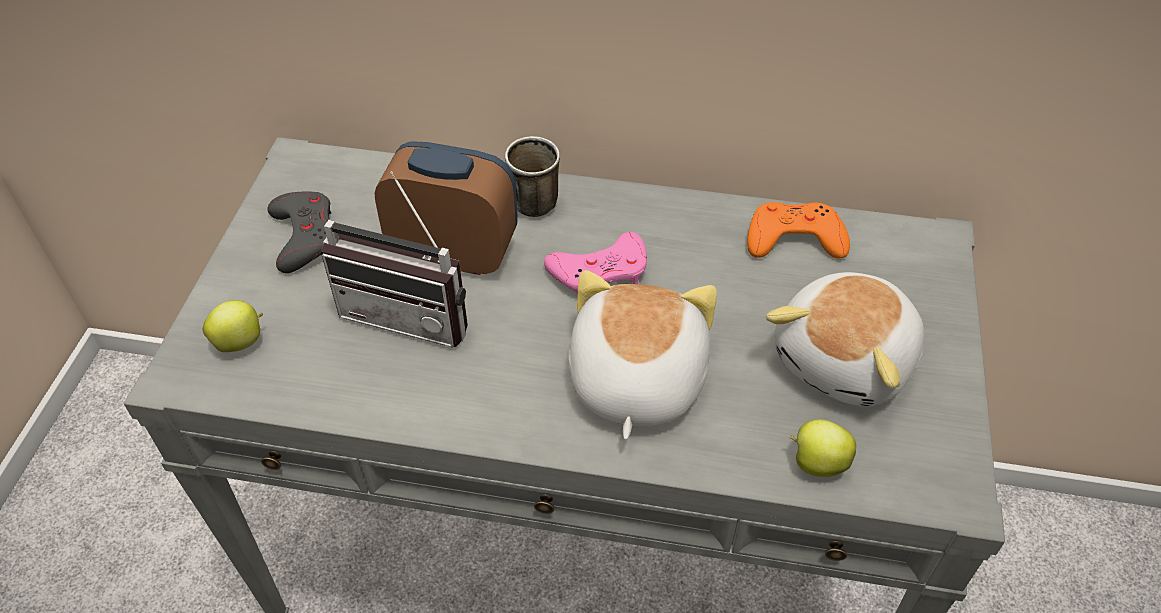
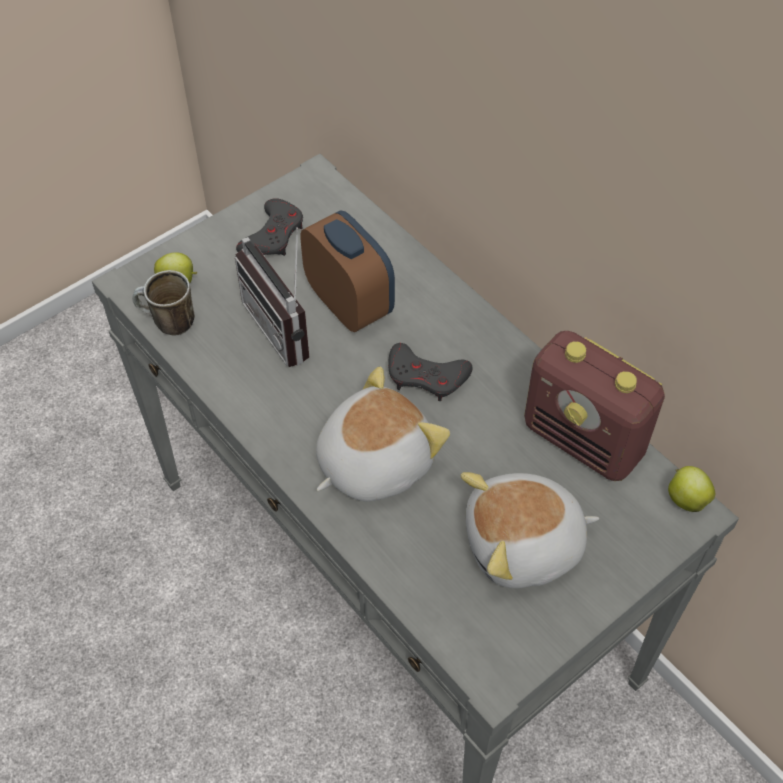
camera: 40 degrees right, 5 degrees up
(528, 209) = (425, 302): mug -> mug (168, 324)
(600, 272) = (426, 376): pink game controller -> grey game controller
(794, 238) = (584, 440): orange game controller -> radio
(816, 463) = (428, 592): apple -> apple (686, 499)

